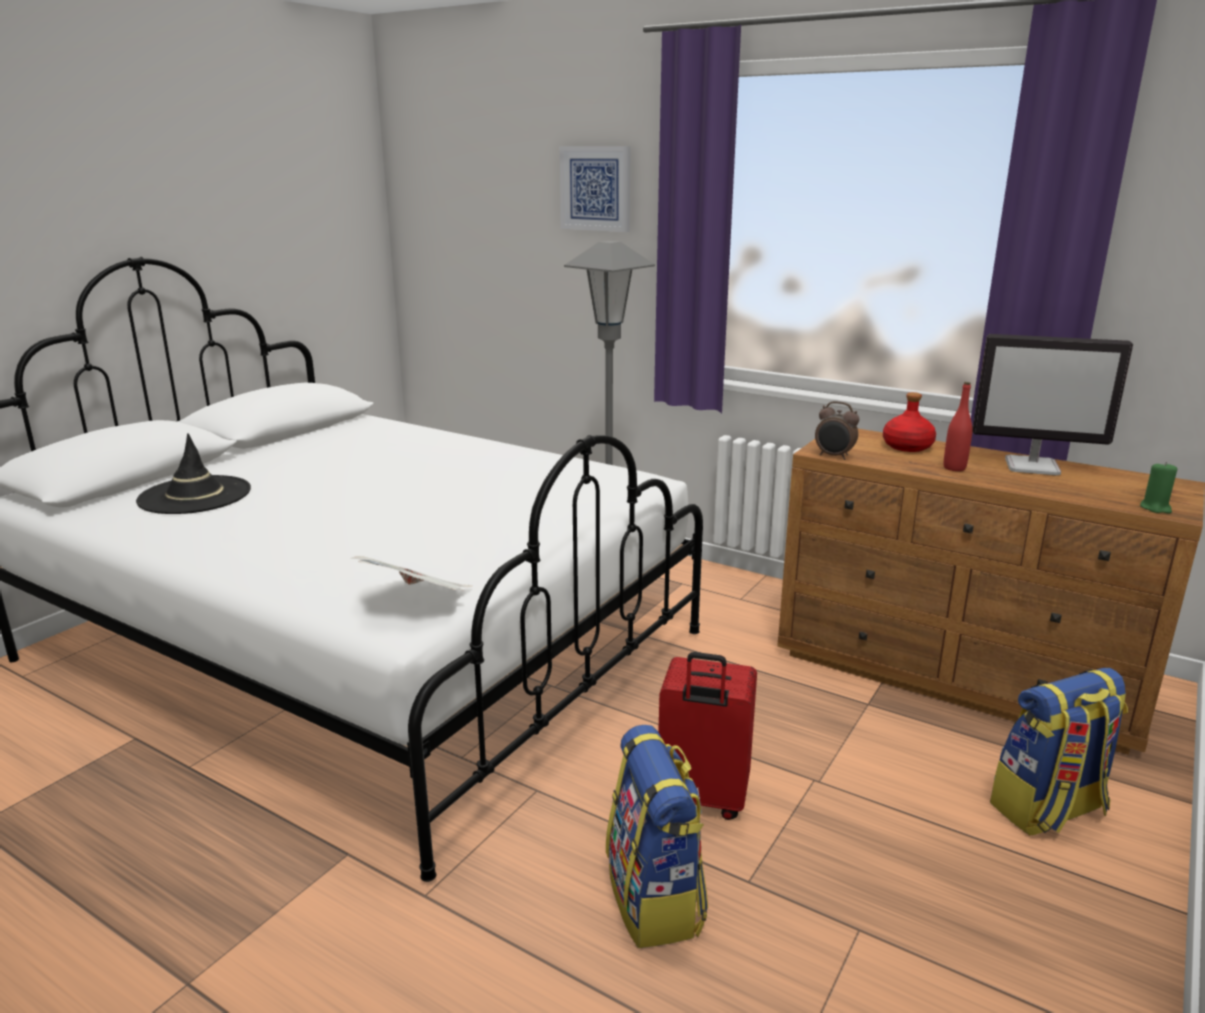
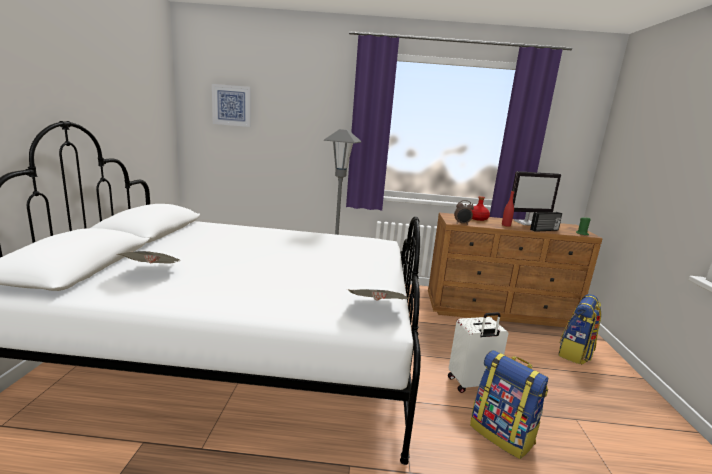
camera: 30 degrees left, 5 degrees down
(195, 495) = (153, 272): black hat -> newspaper
(596, 188) = (313, 105): picture -> picture (232, 105)
(701, 799) = (471, 384): red suitcase -> white suitcase
(1048, 489) = (544, 230): none -> radio

